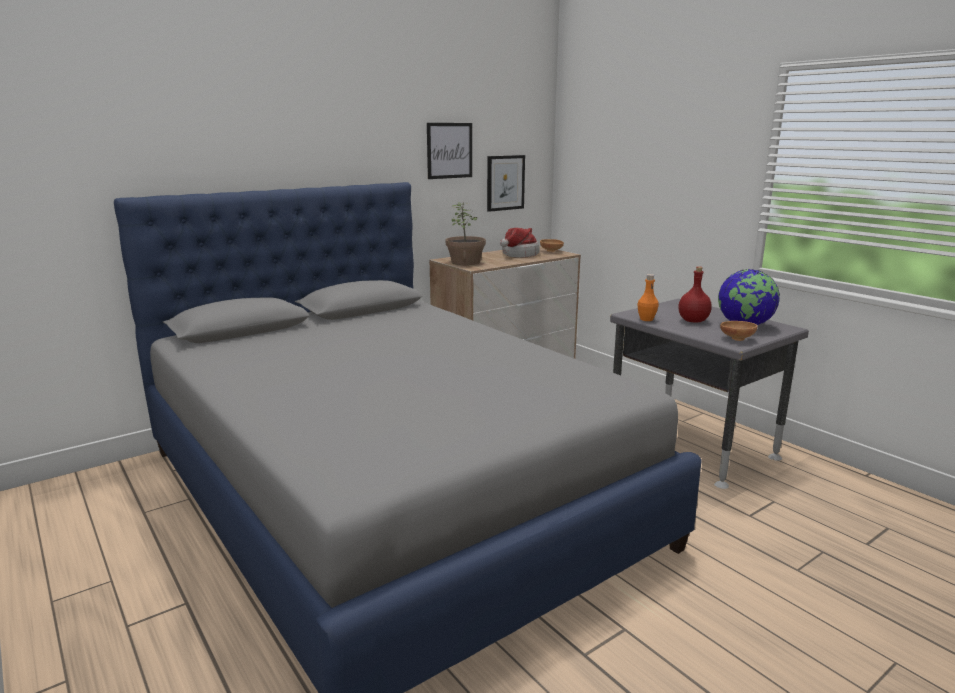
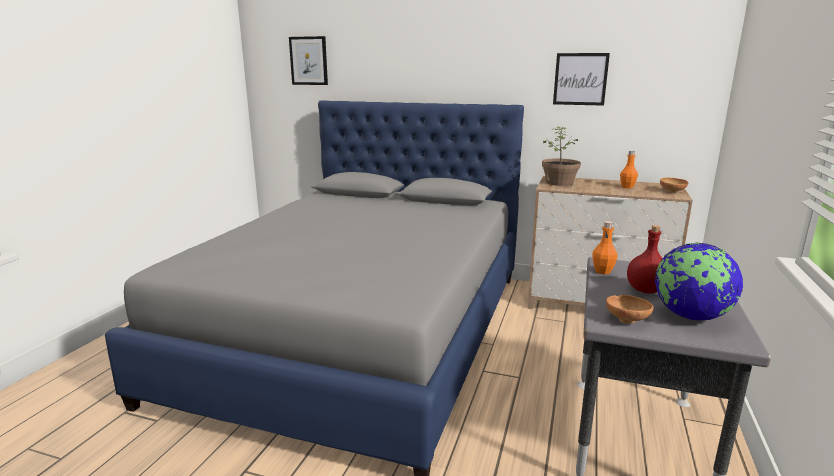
camera: 55 degrees right, 0 degrees up
(505, 183) = (649, 114): picture -> picture (308, 61)
(517, 254) = (627, 187): hat -> orange bottle

